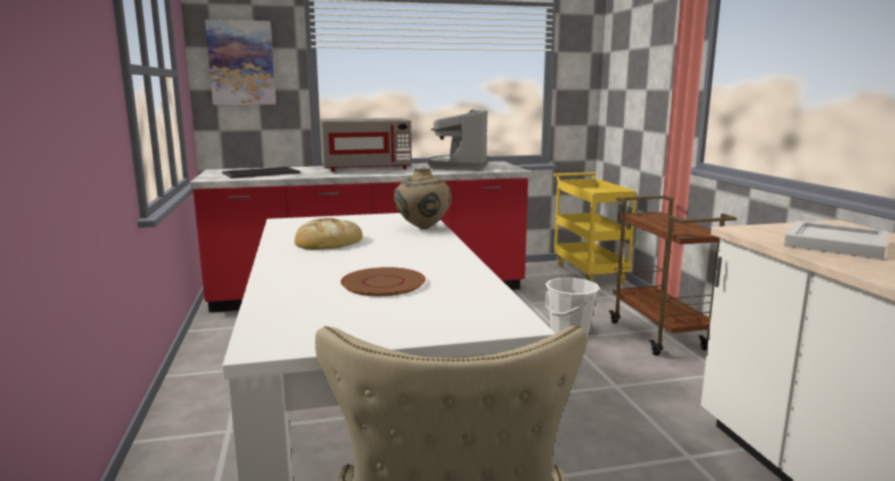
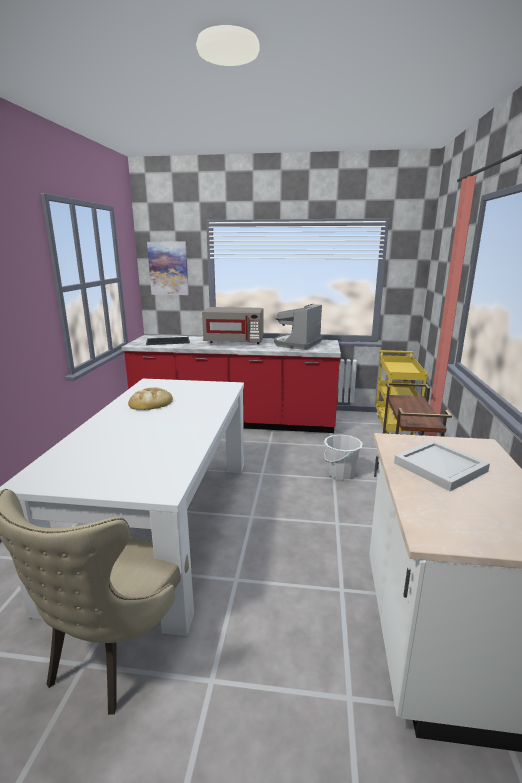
camera: 20 degrees right, 5 degrees up
(383, 283) = (136, 444): brown plate -> none
(422, 228) = (217, 398): beige vase -> none

